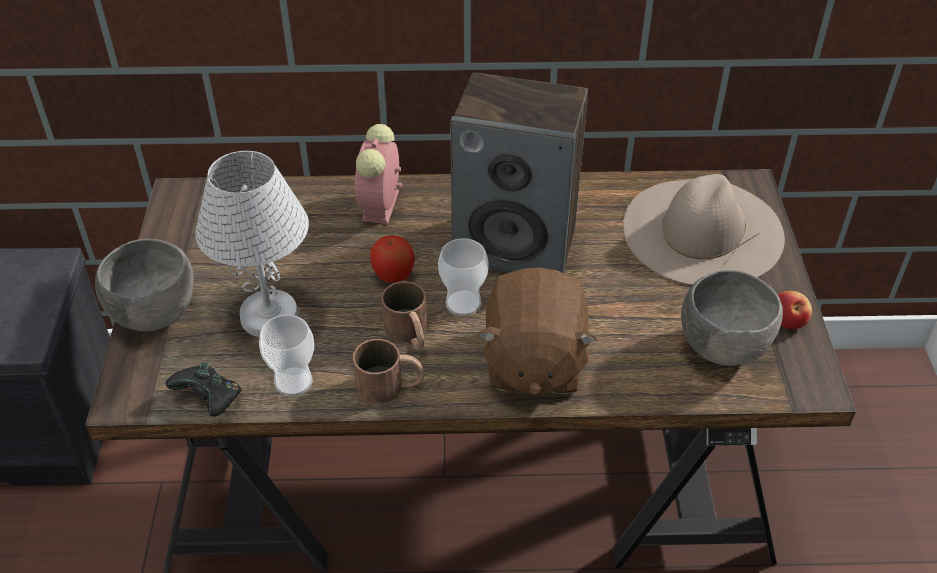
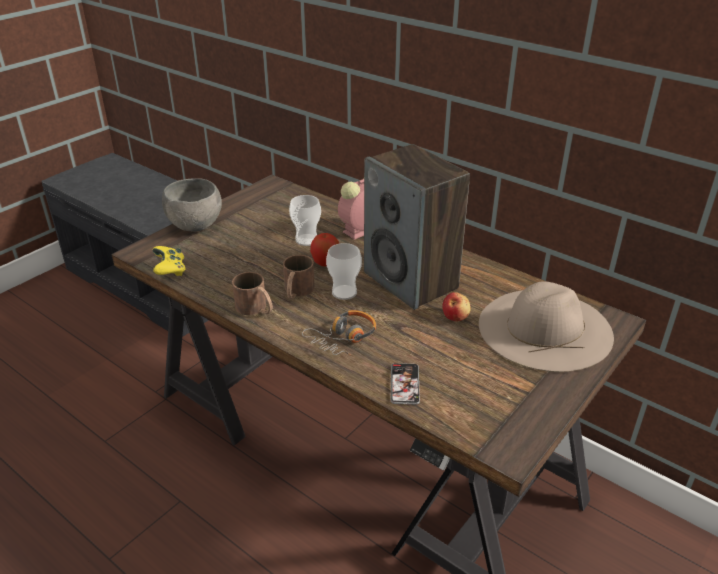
camera: 40 degrees right, 10 degrees down
(210, 400) = (170, 271): black game controller -> yellow game controller
(268, 315) = (242, 250): white table lamp -> none
(293, 381) = (215, 282): cup -> cup (306, 240)
(533, 362) = (343, 338): brown plush toy -> headphones
(653, 377) = (404, 384): none -> phone
(723, 348) = (472, 395): grey bowl -> none
(787, 320) = (540, 405): apple -> apple (455, 316)

